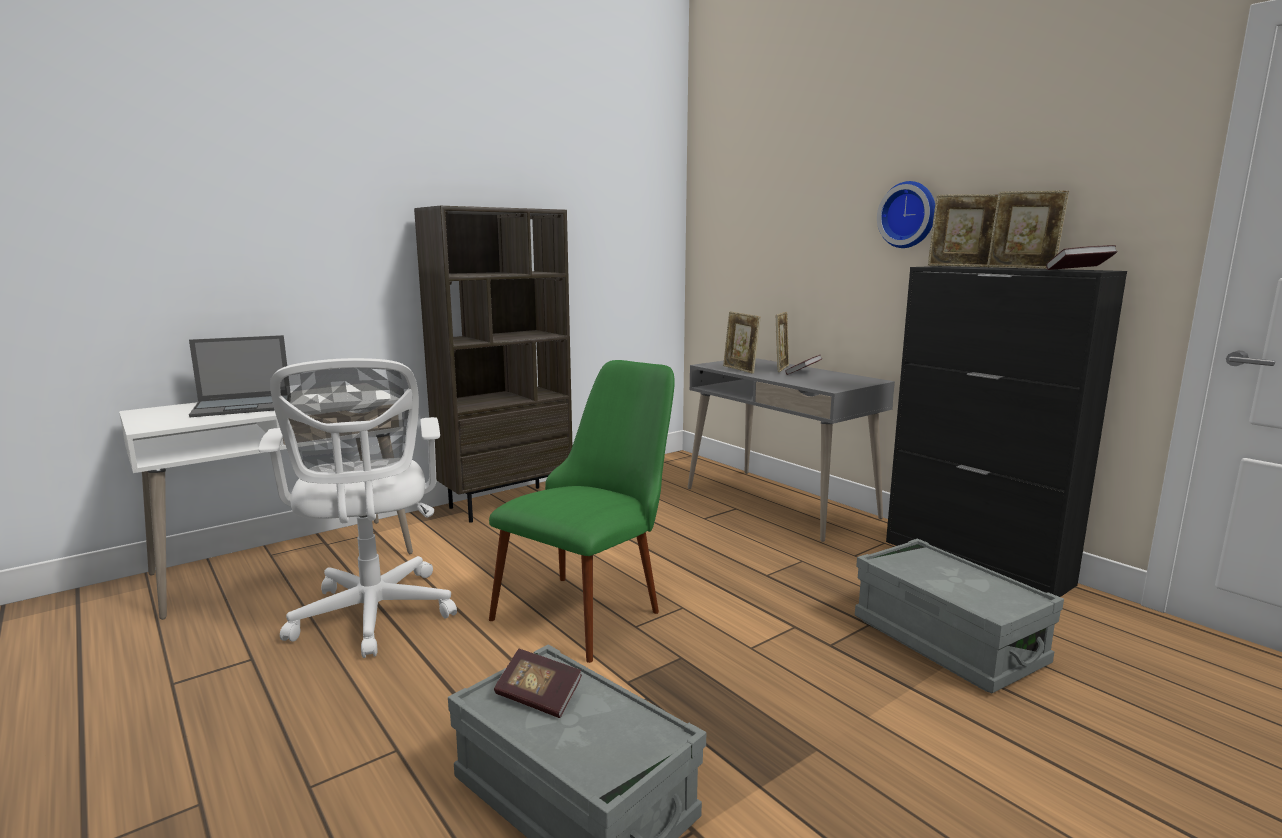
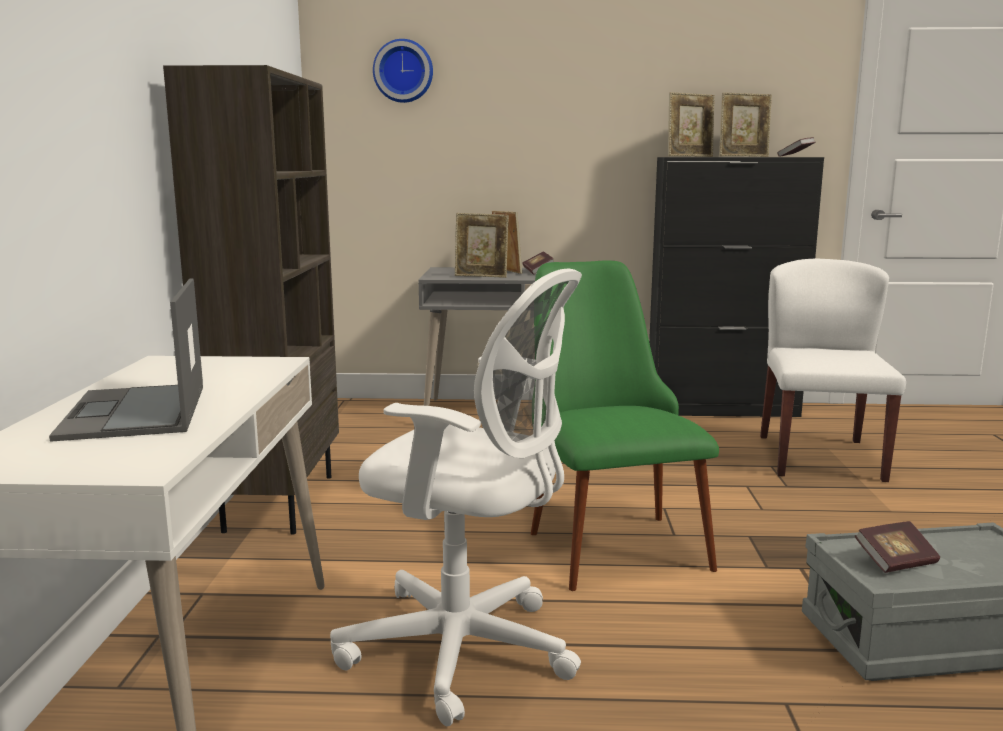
camera: 50 degrees left, 0 degrees up
(244, 406) = (135, 413): laptop -> laptop turned 150 degrees clockwise
(909, 215) = (619, 110): wall clock -> wall clock (403, 71)
(947, 641) = (819, 457): grey storage box -> white chair

